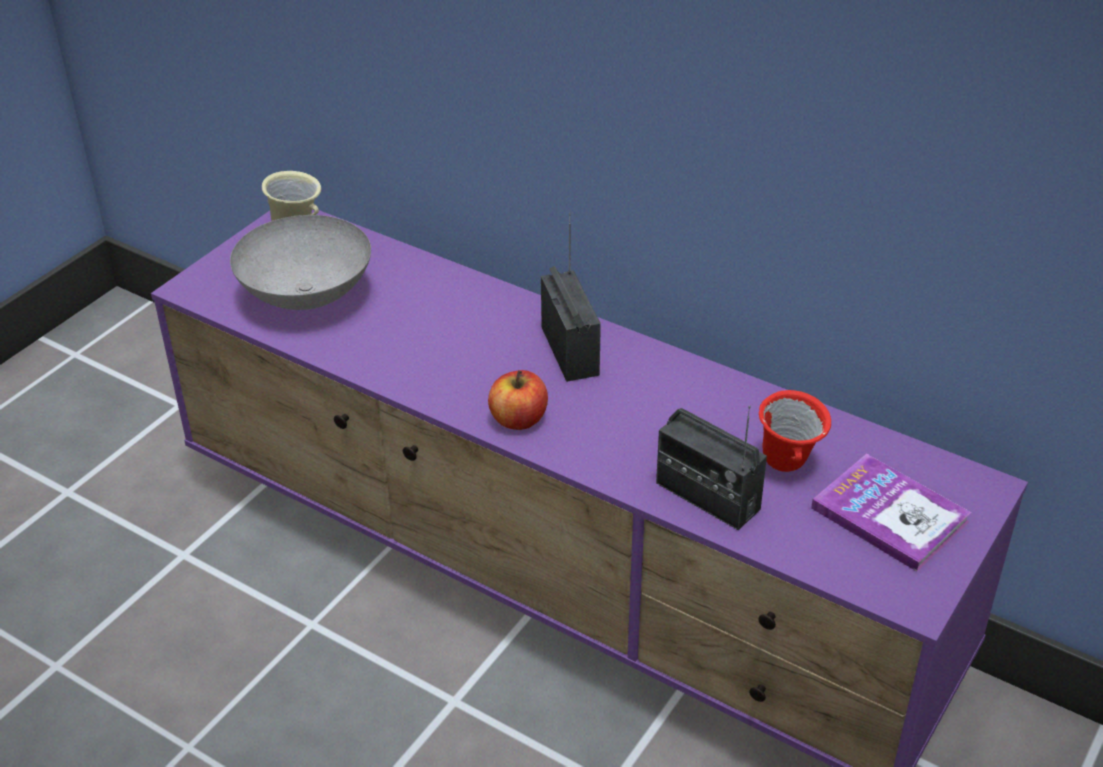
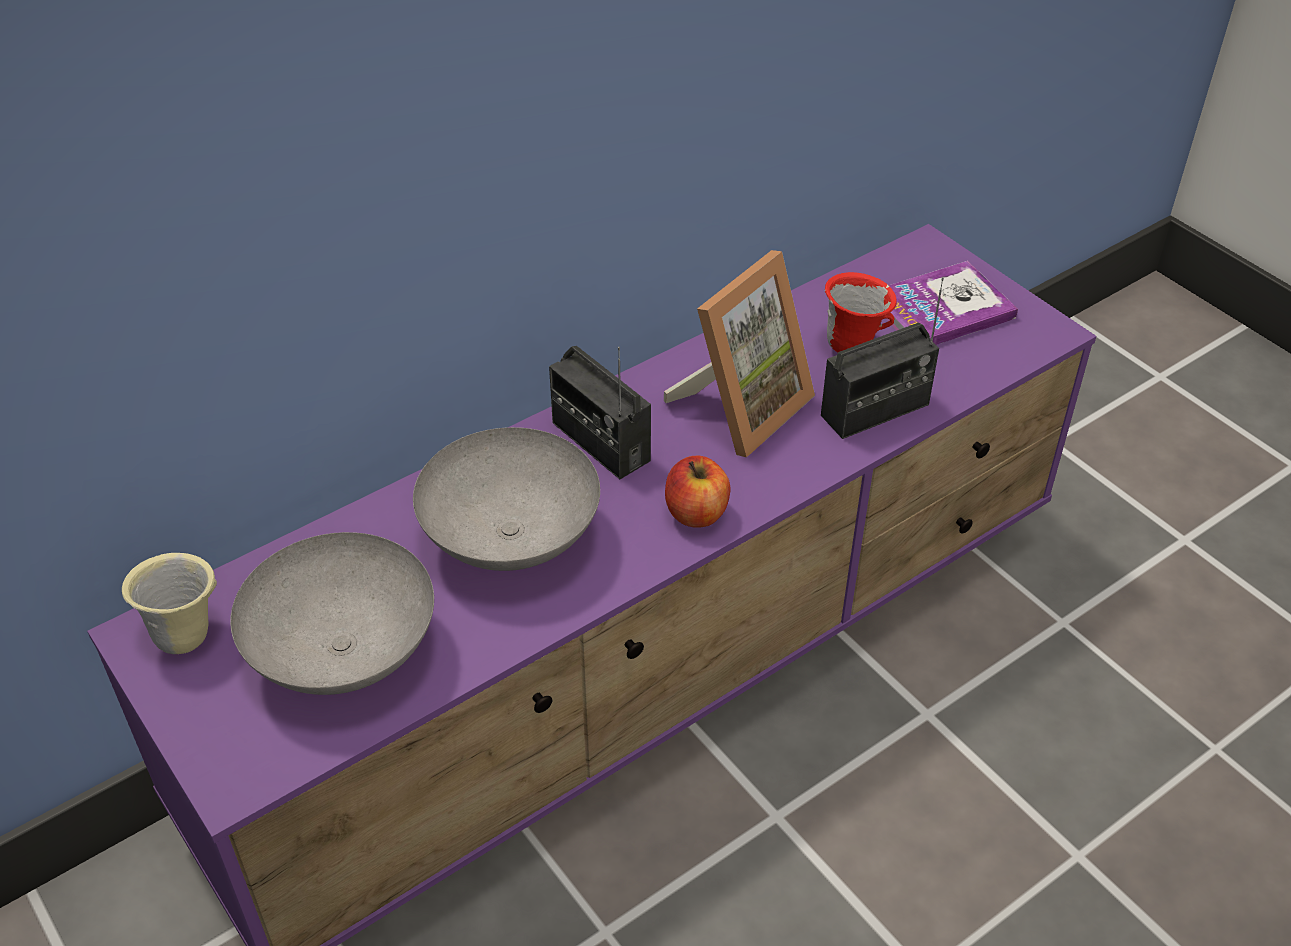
camera: 70 degrees left, 5 degrees up
(443, 337) = (514, 540): none -> grey bowl
(570, 350) = (600, 442): radio -> radio turned 135 degrees counterclockwise
(658, 415) = (741, 408): none -> picture frame

